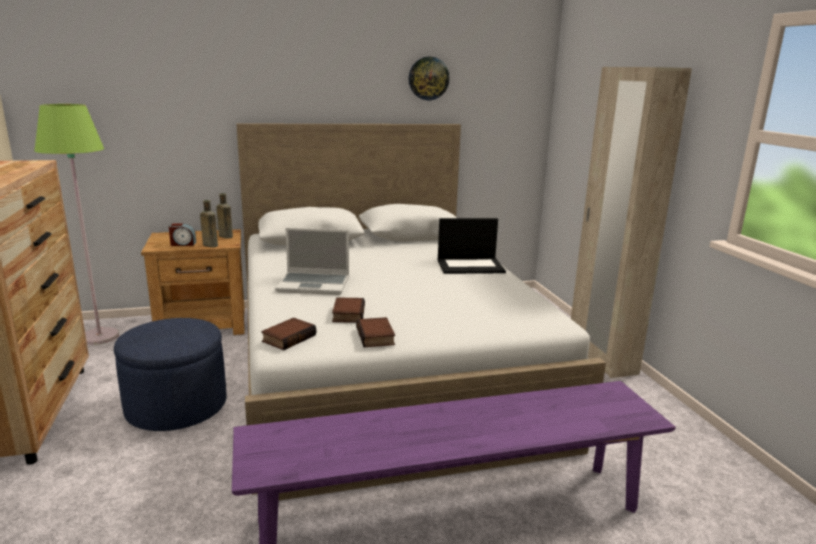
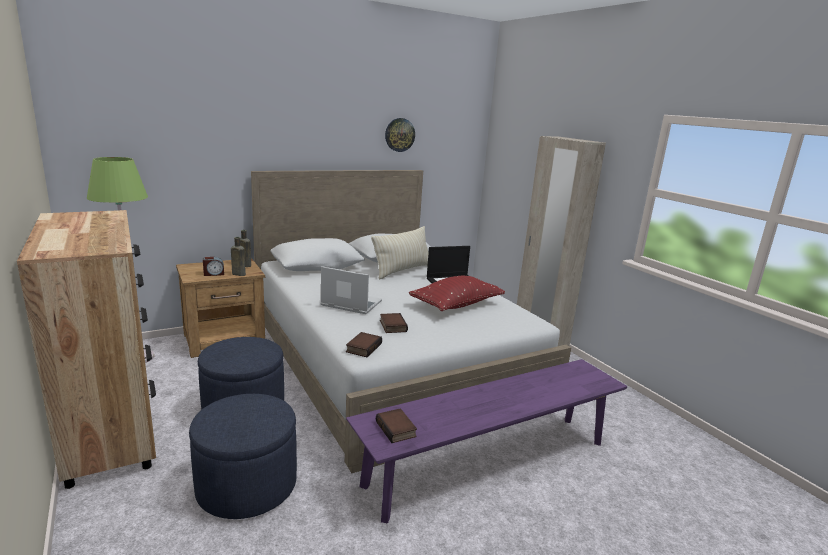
camera: 15 degrees left, 0 degrees up
(125, 500) = (247, 485): none -> blue ottoman
(315, 284) = (350, 304): laptop -> laptop turned 150 degrees counterclockwise
(377, 337) = (425, 342): book -> book (397, 429)
(412, 249) = (402, 270): none -> beige pillow
(454, 293) = (456, 305): none -> red pillow

